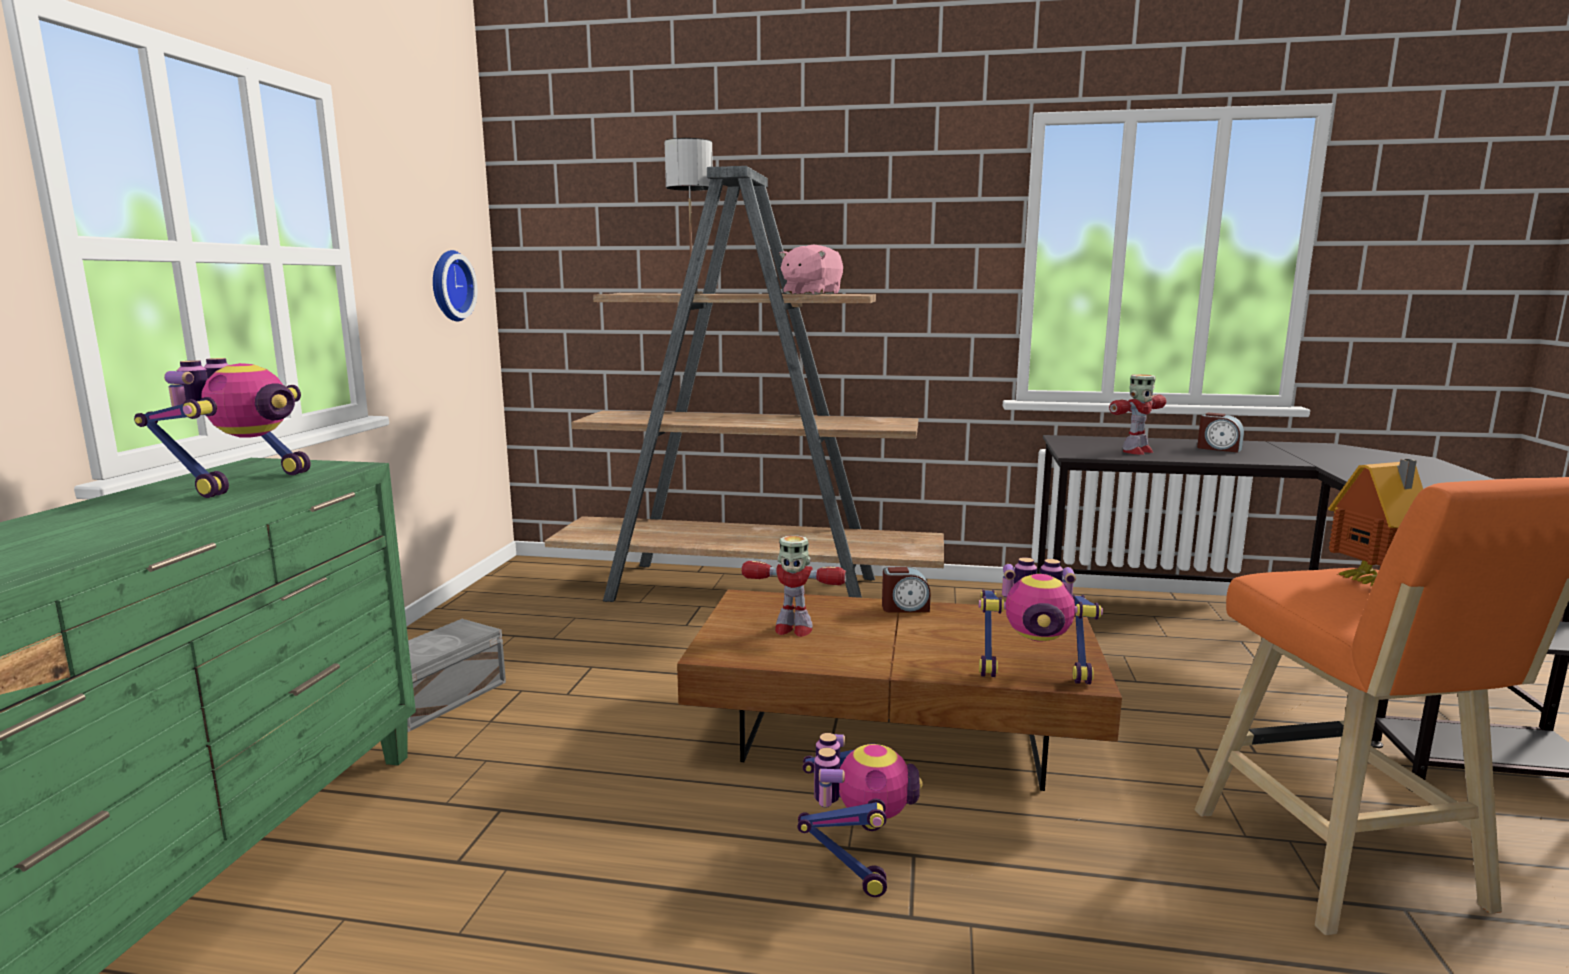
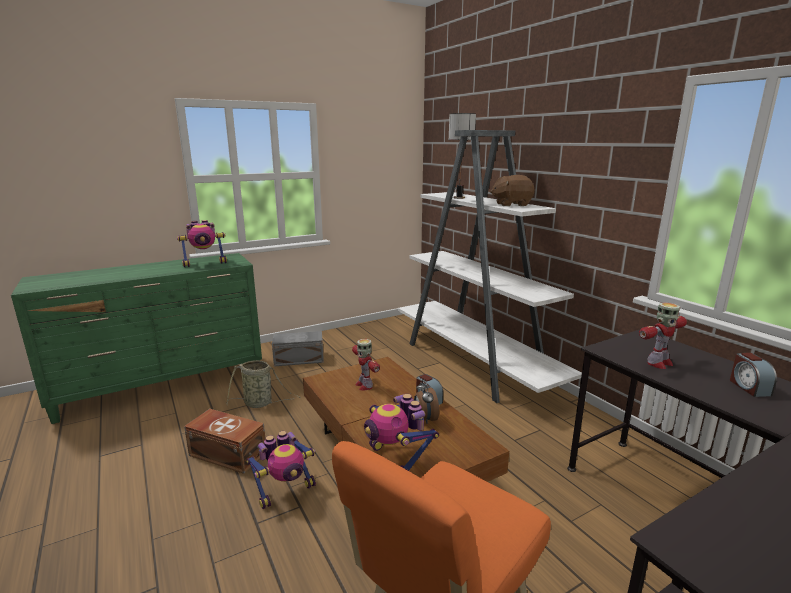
camera: 50 degrees right, 5 degrees up
(449, 286) = (384, 183): wall clock -> none
(524, 792) = (260, 403): none -> basket
(644, 886) = (228, 453): none -> brown storage box
(748, 590) = (474, 364): brown bookcase -> white bookcase
(811, 294) = (511, 204): pink plush toy -> brown plush toy
(952, 625) = (425, 419): none -> alarm clock
(1136, 451) = (658, 363): toy robot -> toy robot turned 45 degrees counterclockwise
(1371, 583) = (480, 513): toy house -> none

